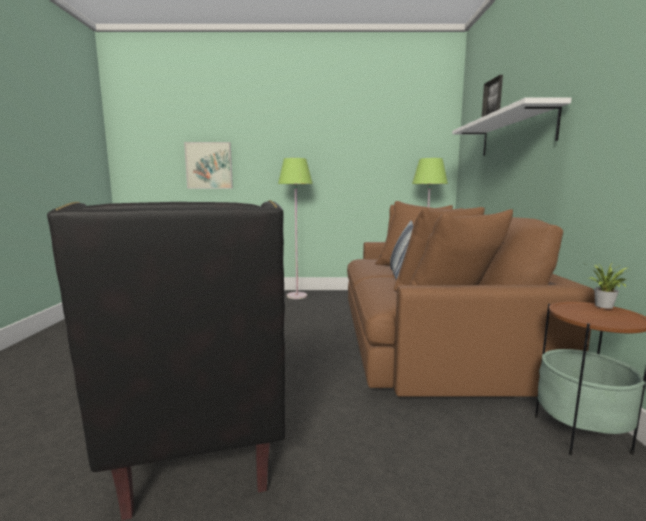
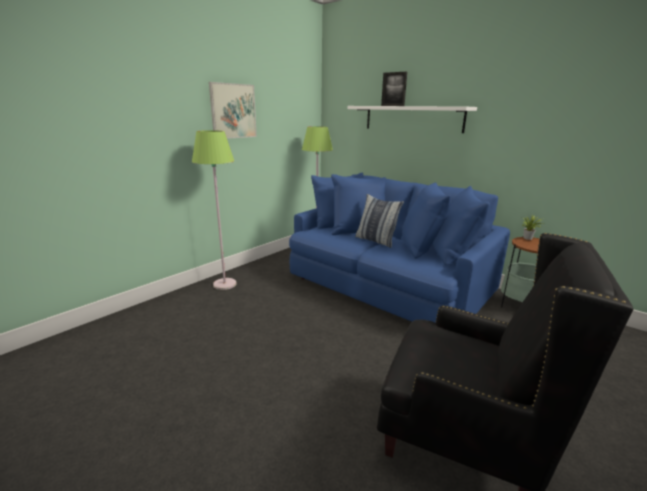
camera: 50 degrees left, 10 degrees up
(209, 165) = (72, 142): picture -> picture (233, 111)
(430, 339) = (388, 283): brown sofa -> blue sofa

